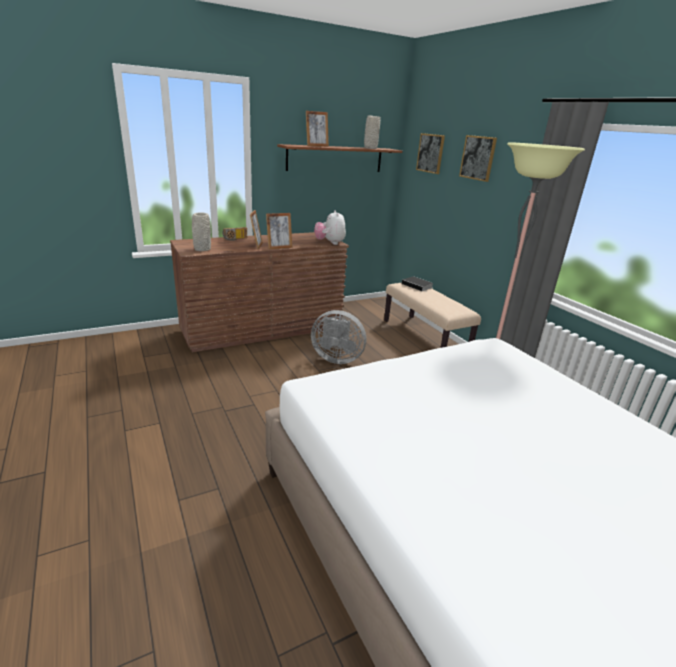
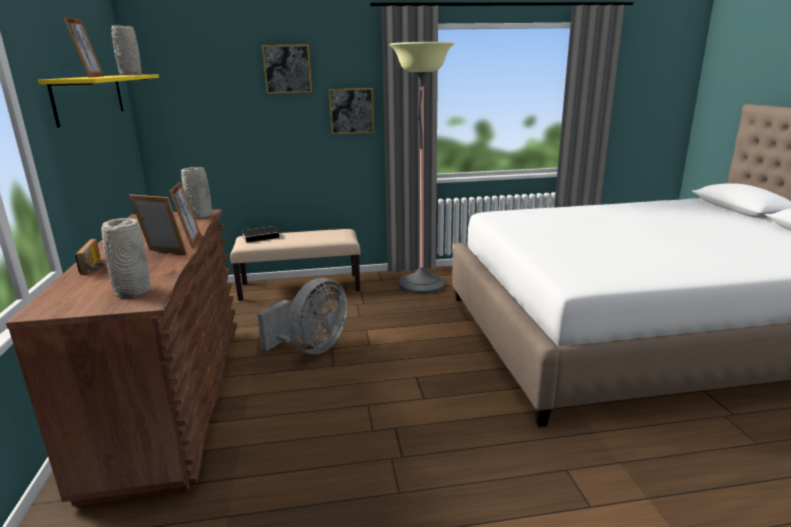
camera: 70 degrees left, 5 degrees down
(330, 243) = (201, 216): plush toy -> grey vase
(335, 159) = (90, 97): brown shelf -> yellow shelf
(430, 153) = (198, 73): picture -> picture (351, 111)

